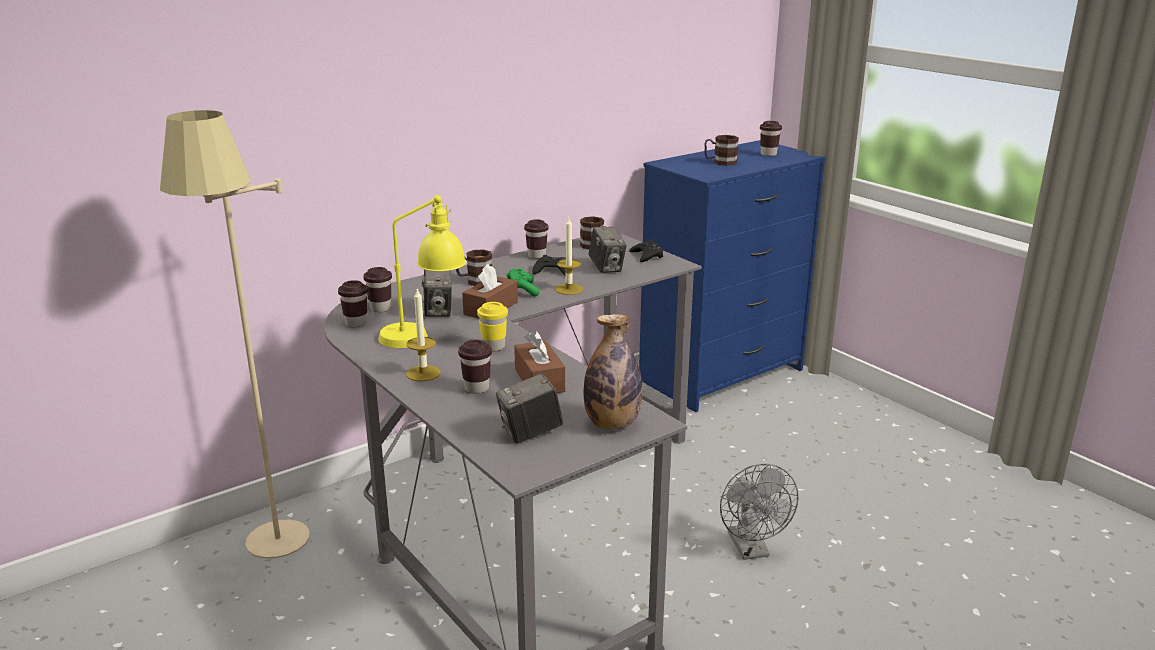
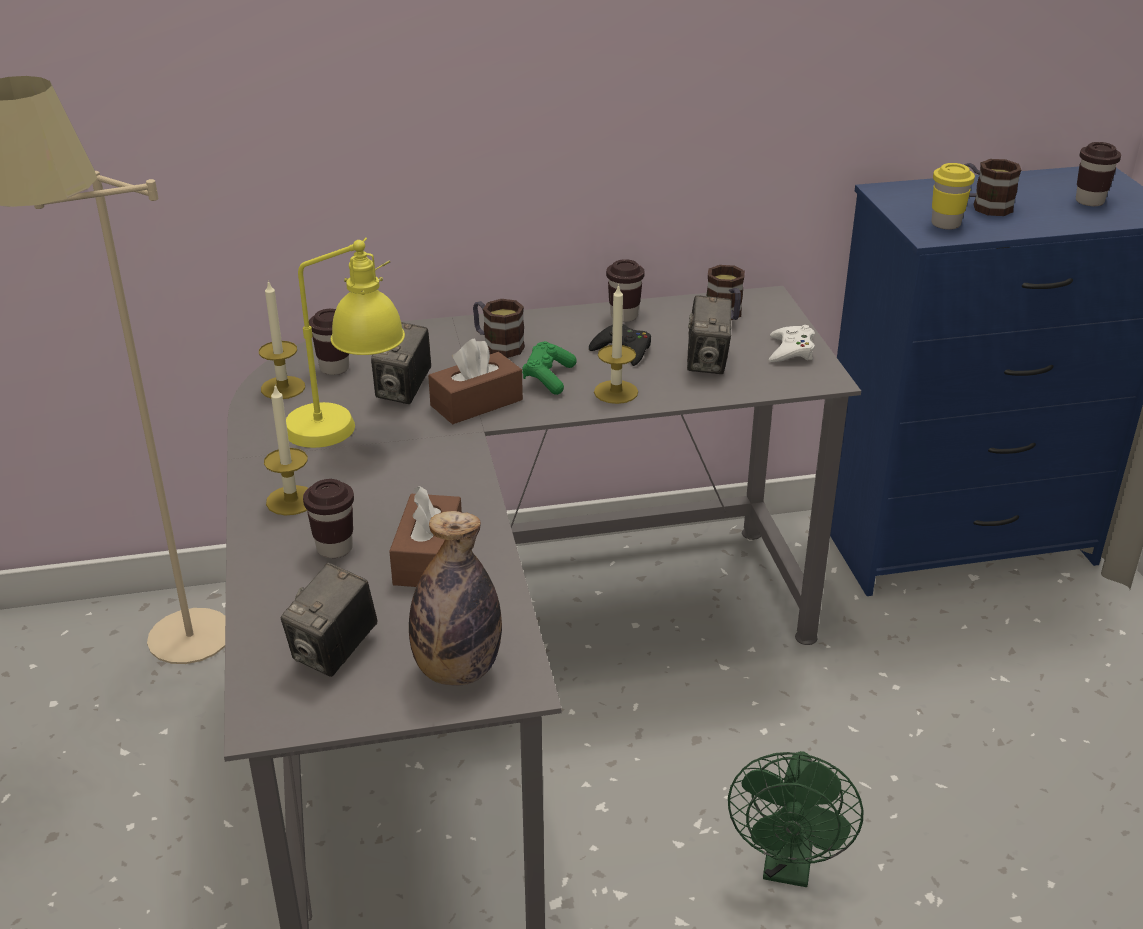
camera: 25 degrees right, 10 degrees up
(356, 323) = (283, 388): brown cup -> candle
(493, 347) = (420, 477): yellow cup -> yellow cup (945, 224)
(530, 433) = (334, 652): camera -> camera turned 60 degrees counterclockwise
(647, 255) = (791, 350): black game controller -> white game controller
(751, 550) = (788, 866): grey fan -> green fan

